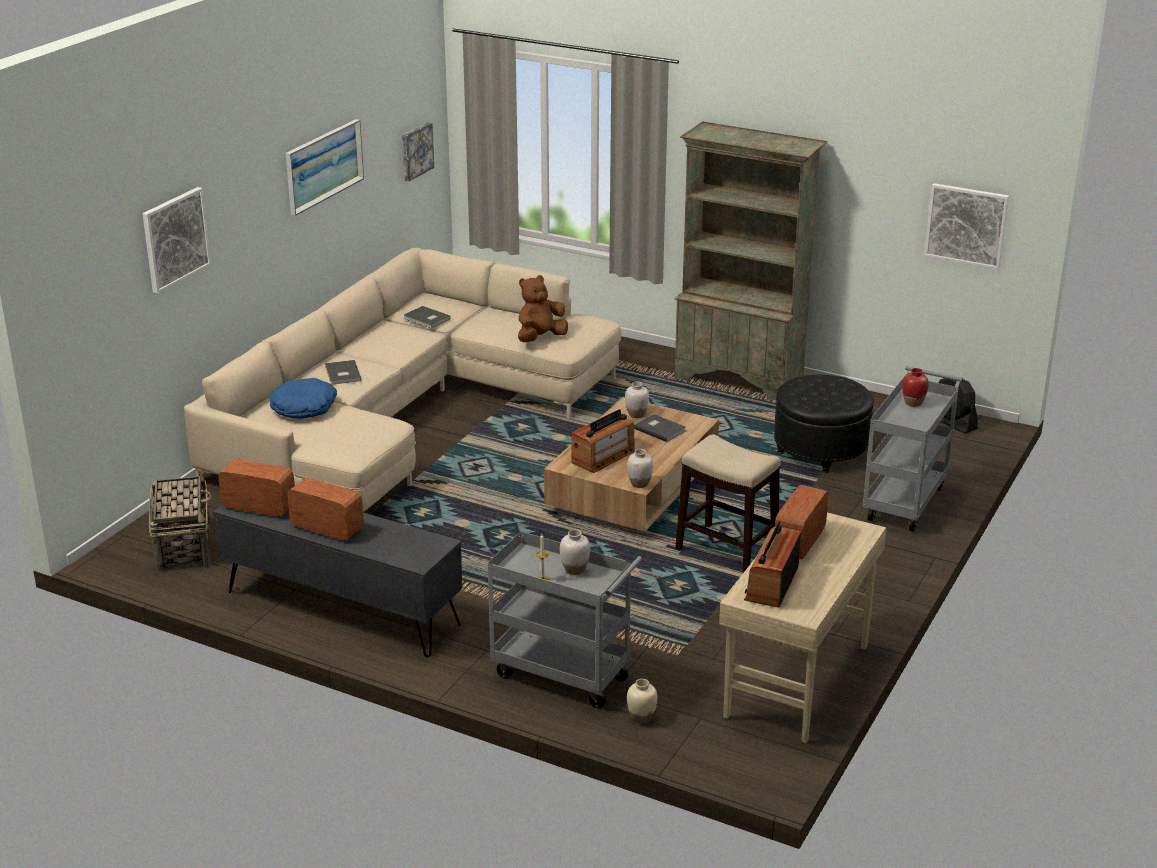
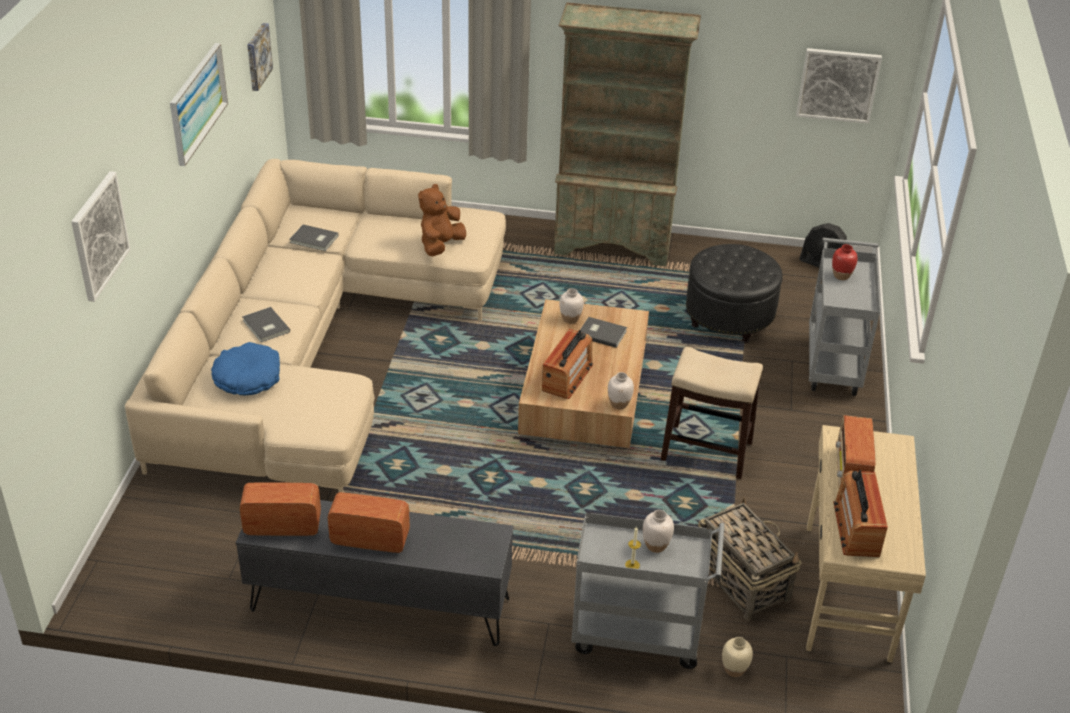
camera: 20 degrees left, 10 degrees up
(184, 546) = (171, 560): basket -> basket (741, 579)

